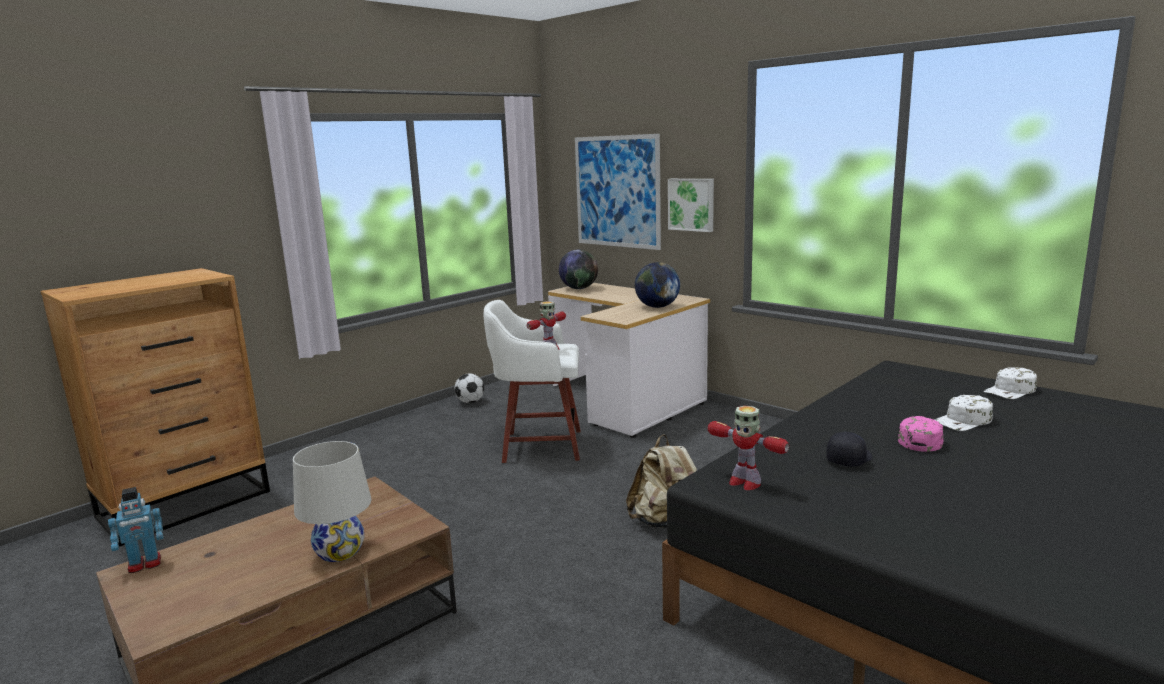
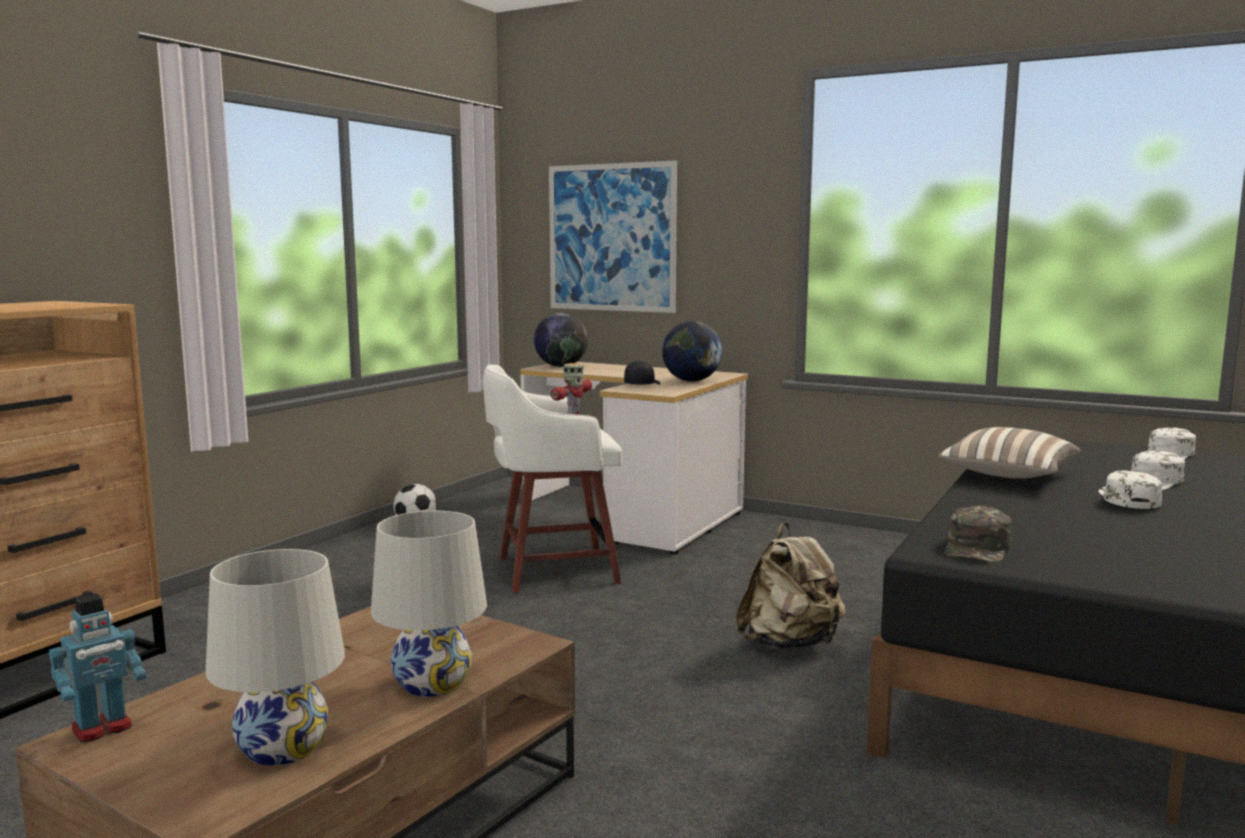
camera: 15 degrees left, 5 degrees down
(225, 591) = (283, 748): none -> white table lamp
(692, 204) = (722, 251): picture -> none
(744, 482) = (977, 548): toy robot -> green cap
(844, 408) = (1007, 476): none -> pillow
(848, 459) = (1071, 520): black cap -> black cap (642, 384)
(920, 439) = (1127, 499): pink cap -> white cap

